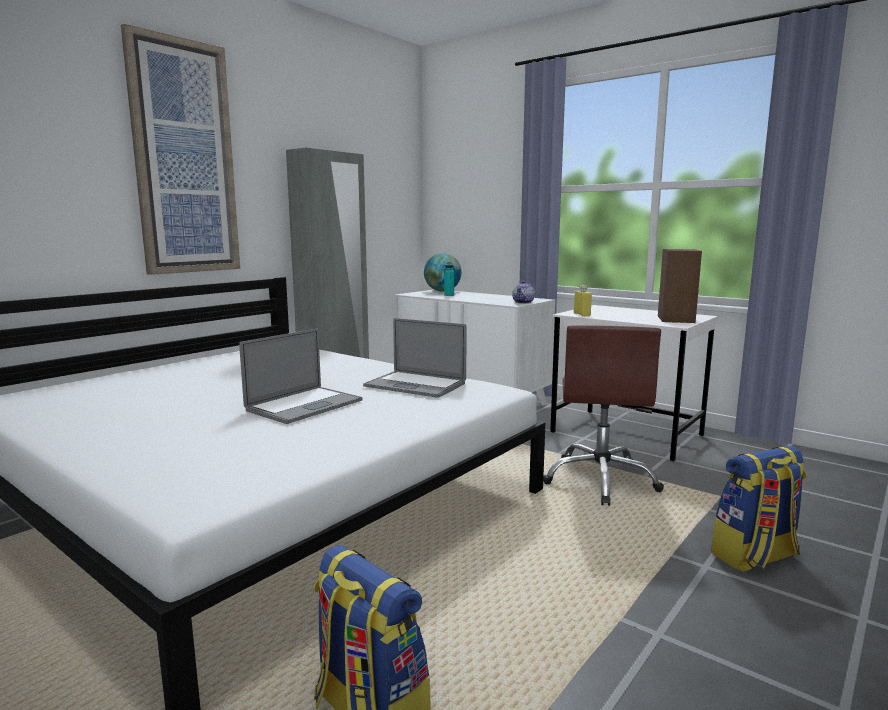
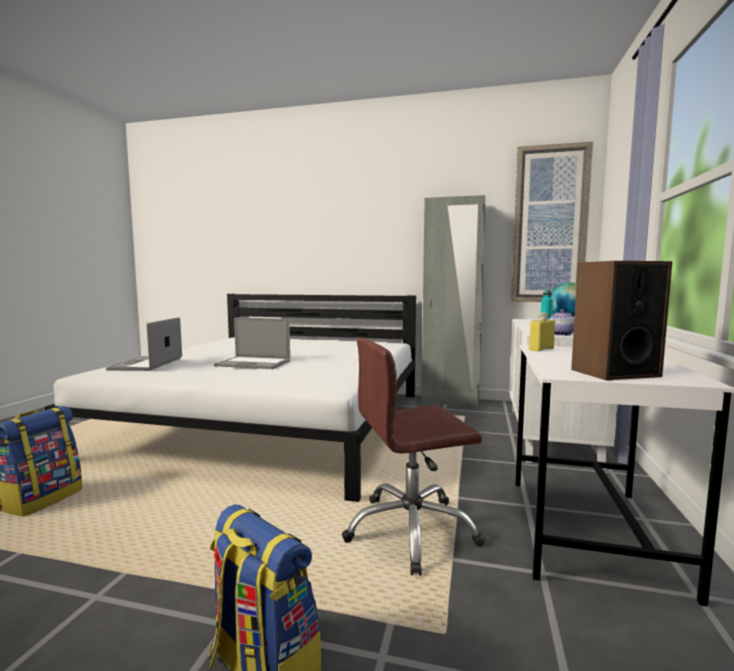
camera: 65 degrees right, 5 degrees down
(184, 159) = (353, 217): picture -> picture (549, 225)
(415, 385) = (323, 372): laptop -> laptop (146, 364)

